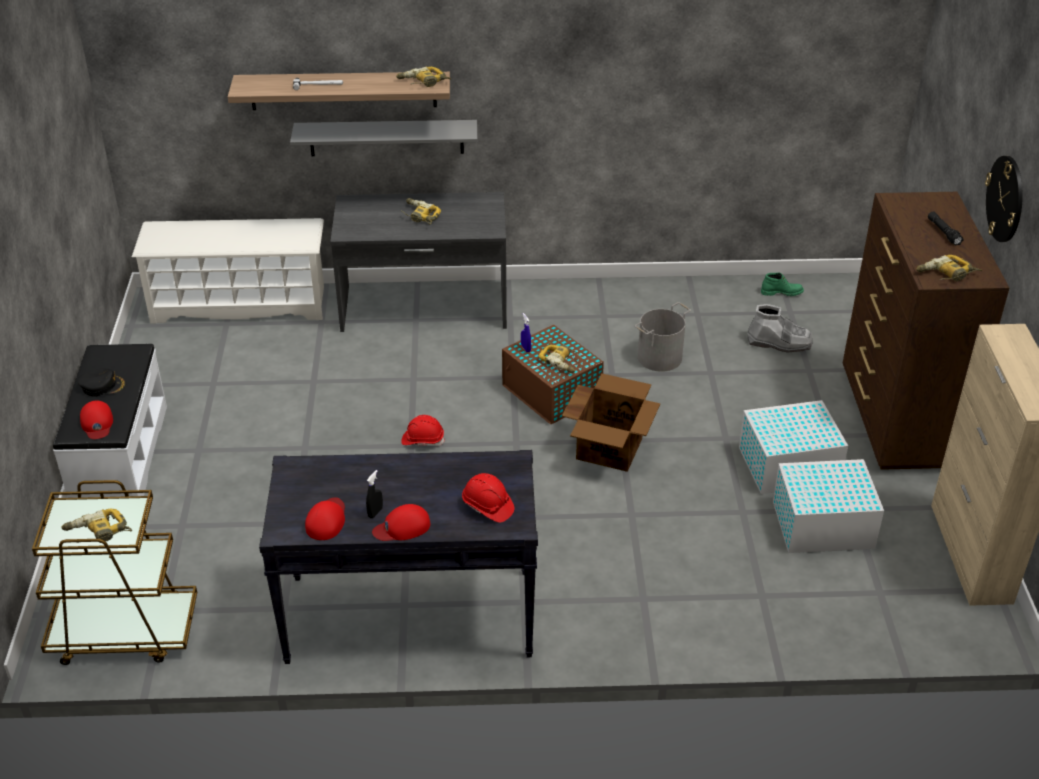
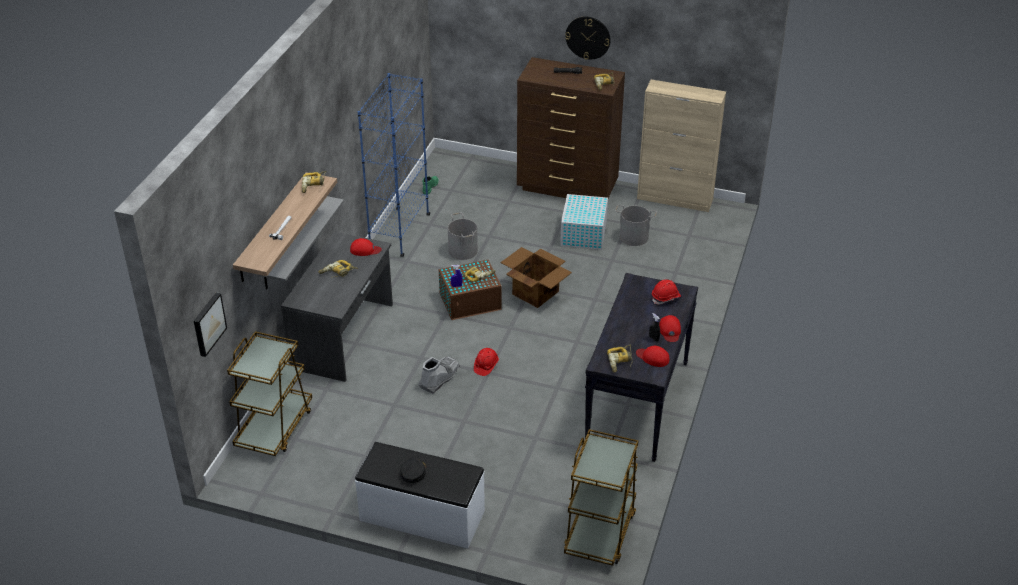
camera: 70 degrees left, 0 degrees up
(97, 423) = (455, 478): red cap -> red cap (365, 250)
(97, 533) = (613, 460): power drill -> power drill (620, 362)
(165, 109) = (208, 324): none -> picture
(240, 304) = (274, 427): white shoe rack -> brown cart
(660, 294) = (399, 232): none -> blue bookcase
(779, 342) = (477, 203): grey boot -> grey boot (439, 378)
(821, 524) = (633, 237): white storage box -> grey bucket

